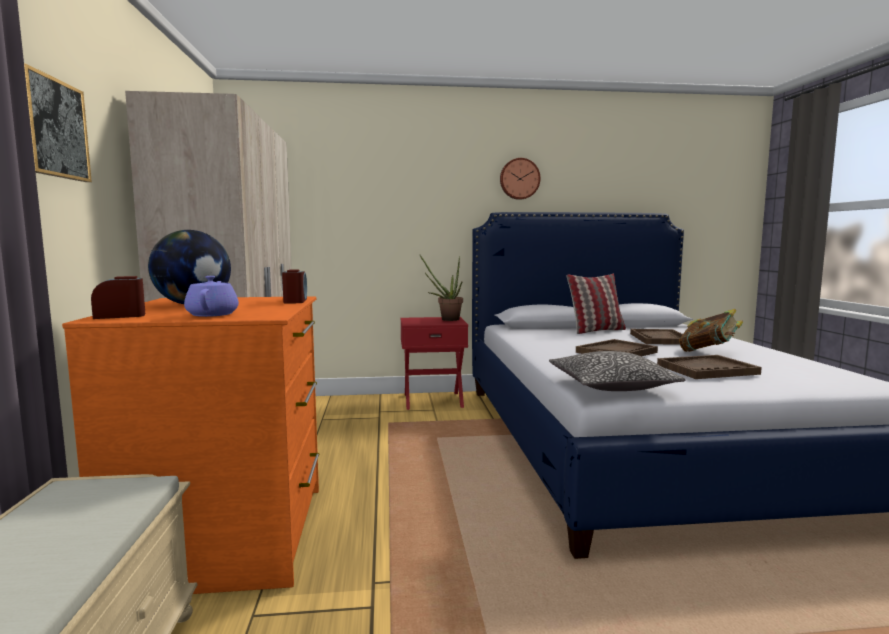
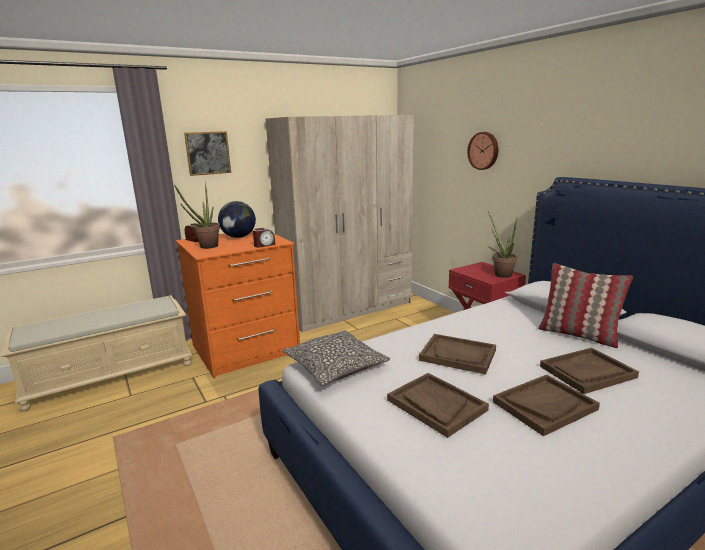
camera: 65 degrees right, 10 degrees up
(213, 314) = (206, 247): purple teapot -> potted plant
(519, 179) = (601, 138): wall clock -> wall clock (484, 151)
(708, 352) = (544, 405): book -> brown tray

